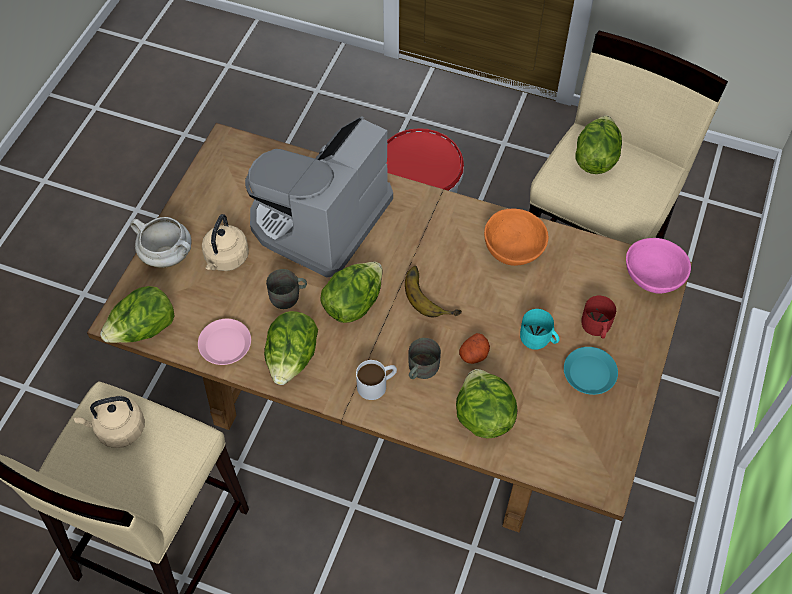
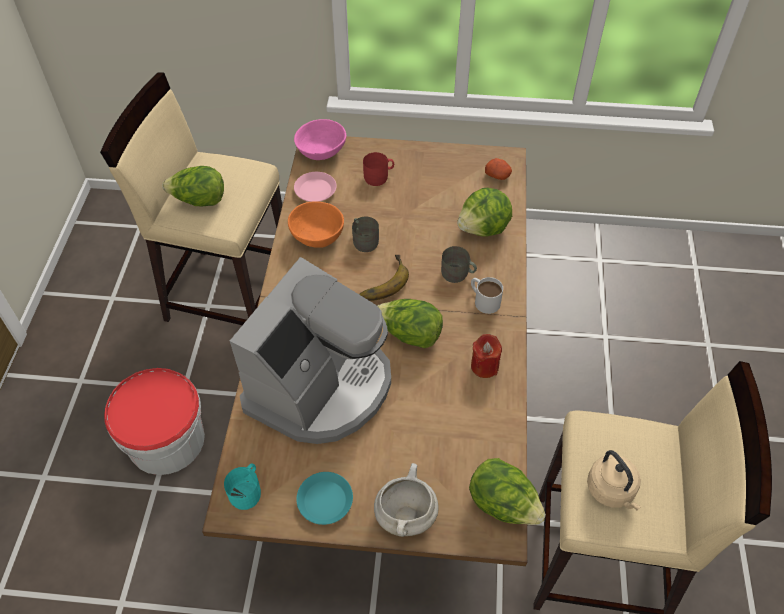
camera: 105 degrees left, 5 degrees down
(225, 345) = (491, 424): pink plate -> pink plate (315, 190)
(226, 259) = (393, 456): beige kettle -> none
(288, 296) = (419, 387): grey mug -> grey mug (364, 240)
(292, 359) = (484, 366): lettuce -> red candle
(319, 219) = (321, 386): coffee machine -> coffee machine turned 75 degrees counterclockwise
(474, 355) = (431, 243): potato -> potato (498, 175)
(538, 339) = (402, 208): turquoise mug -> turquoise mug (247, 491)
(589, 373) = (421, 176): turquoise plate -> turquoise plate (325, 500)

